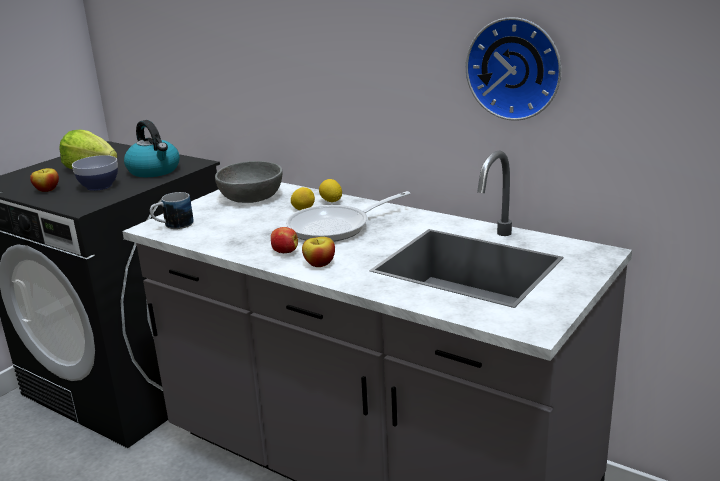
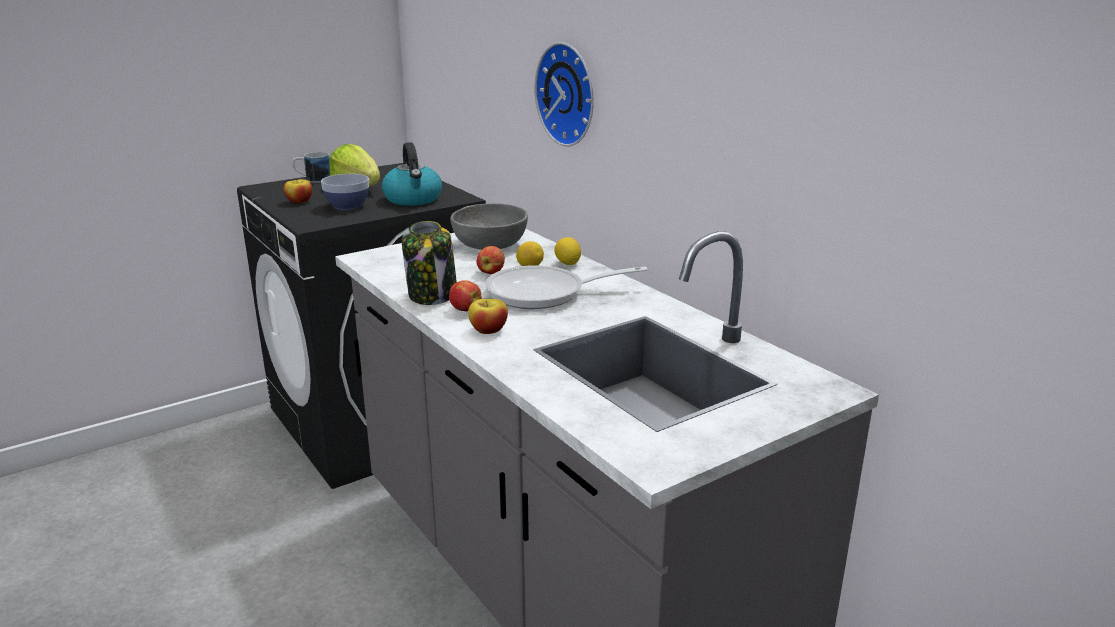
camera: 20 degrees right, 0 degrees up
(173, 225) = (385, 260): mug -> mug (313, 180)
(245, 246) = (433, 295): none -> jar
(275, 219) = (491, 272): none -> apple
(515, 68) = (771, 129): wall clock -> wall clock (570, 94)

